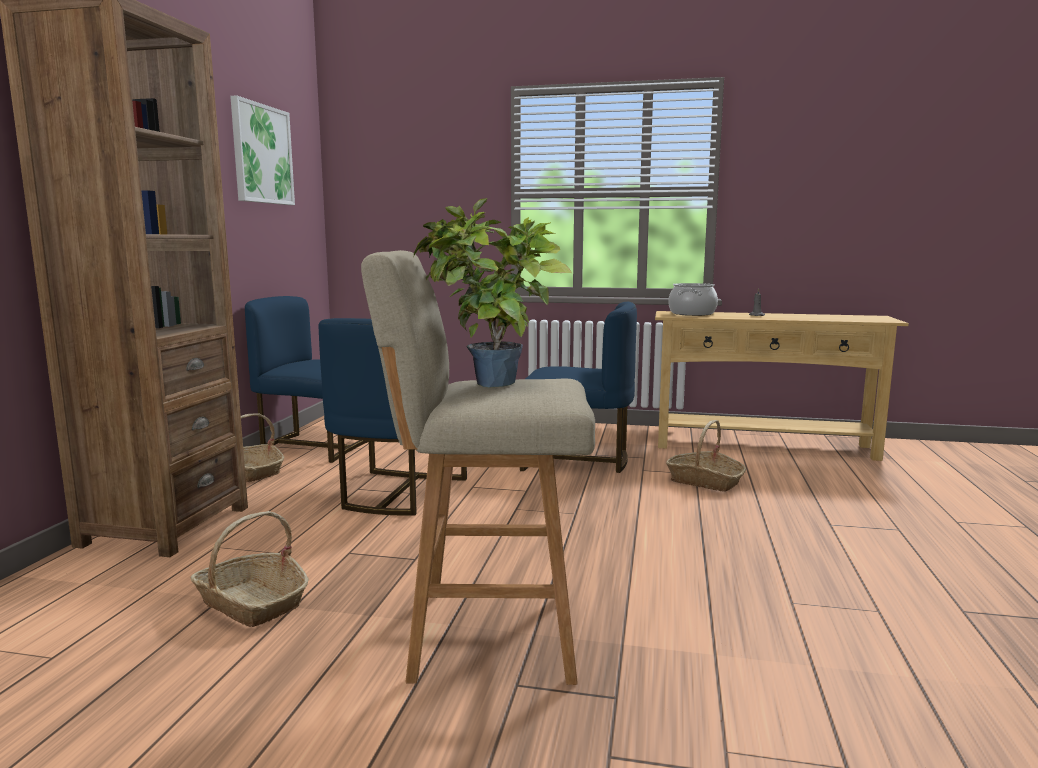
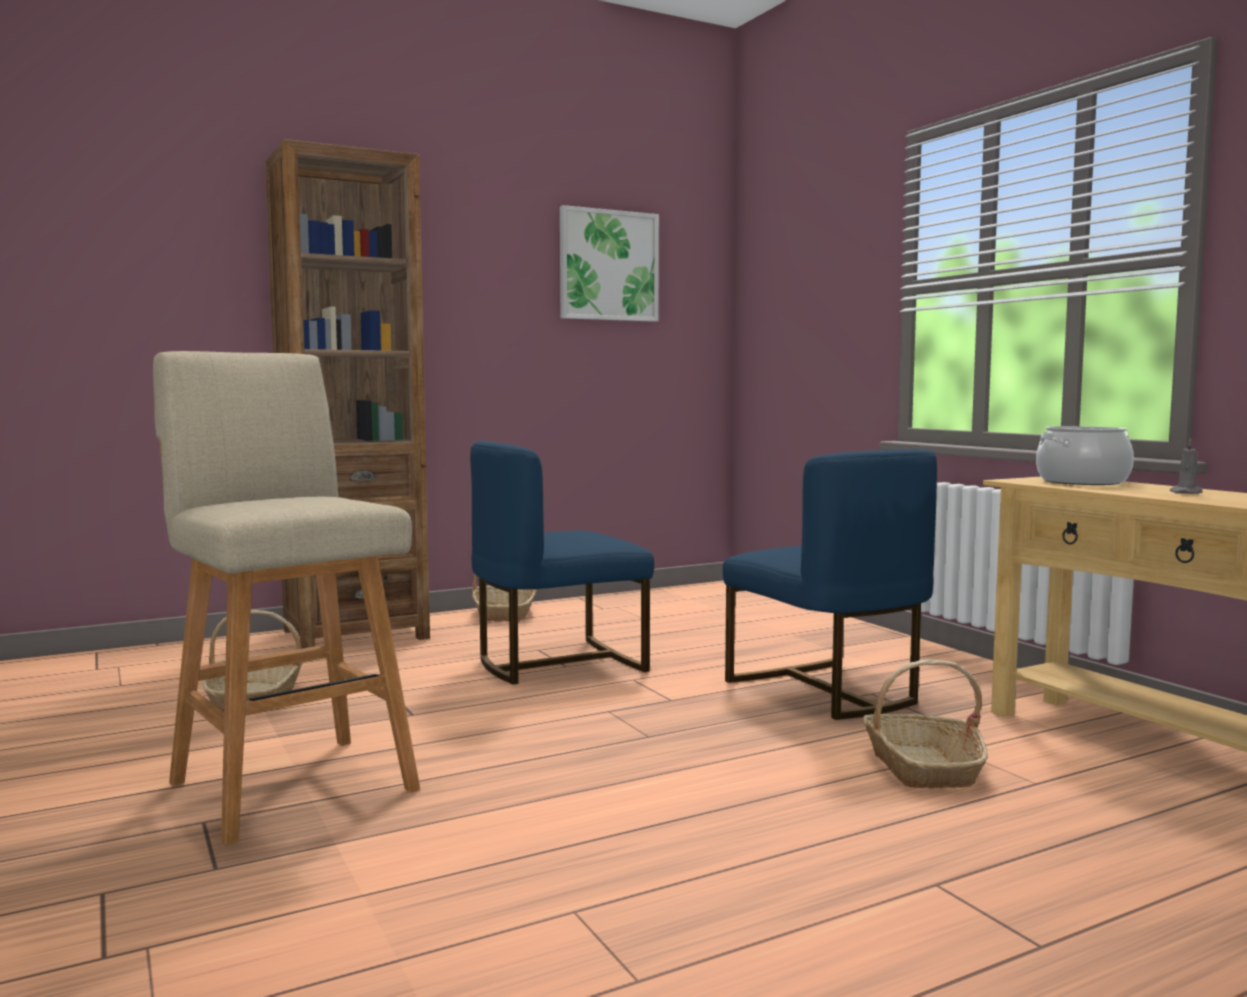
camera: 50 degrees right, 5 degrees down
(316, 445) = (614, 607): blue chair -> none
(488, 385) = (285, 497): potted plant -> none

